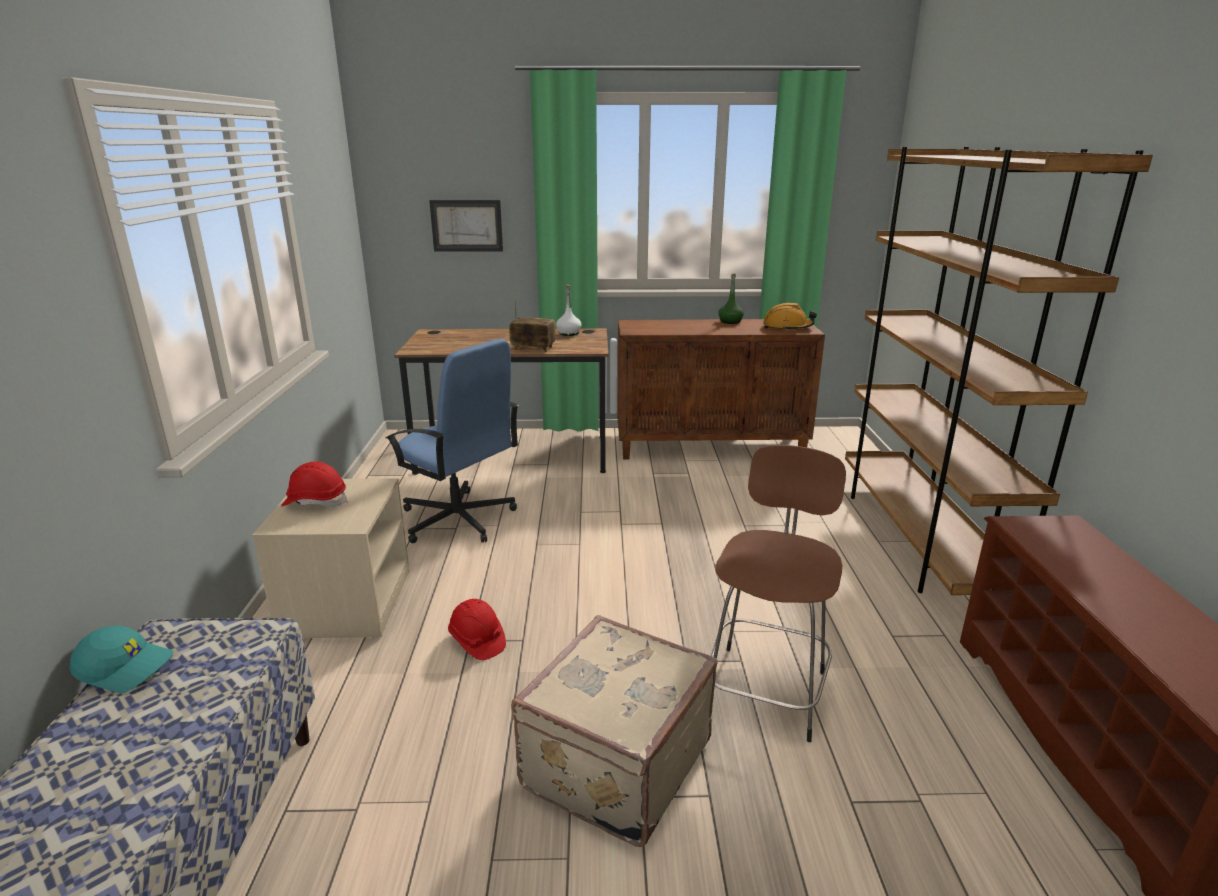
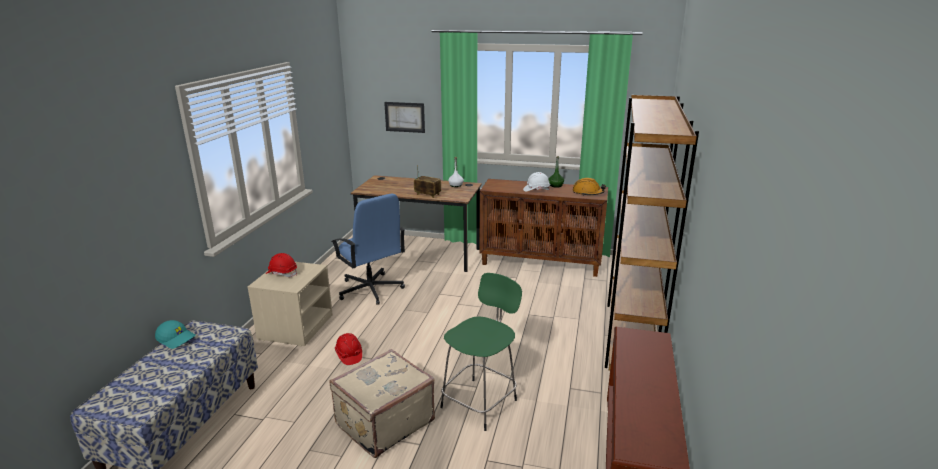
camera: 15 degrees right, 0 degrees up
(707, 328) = (536, 189): none -> white hard hat
(766, 688) = (480, 402): brown stool -> green stool

